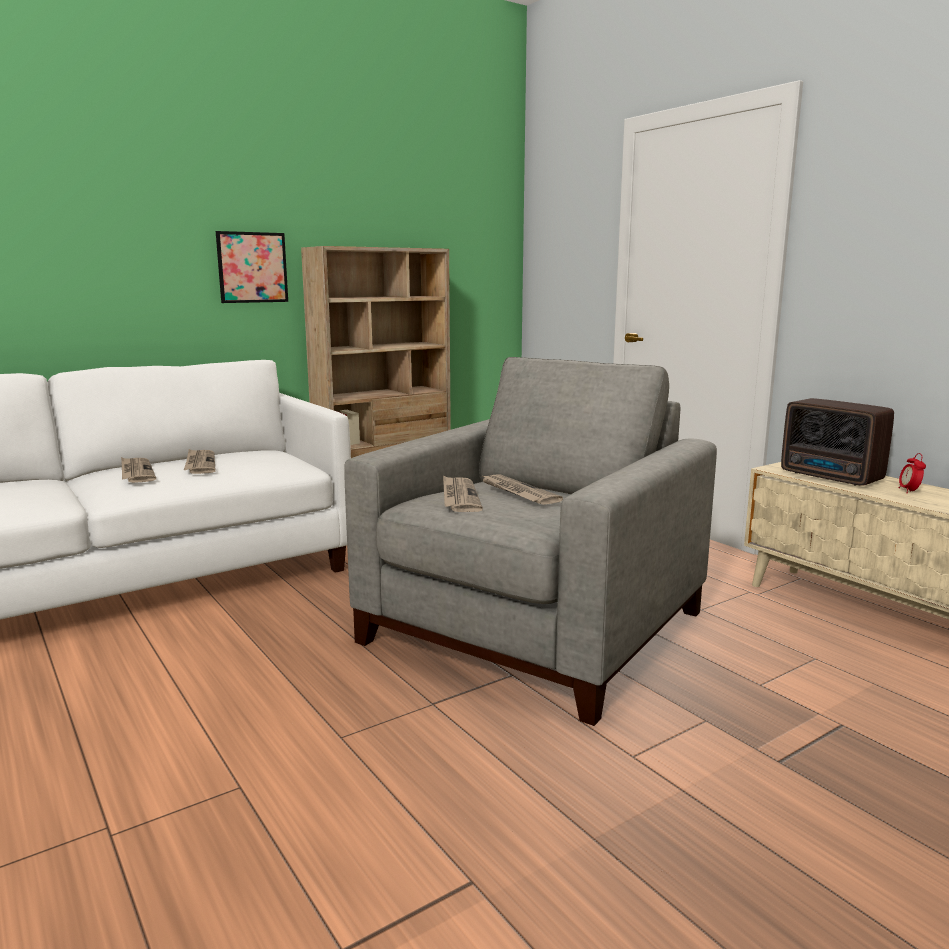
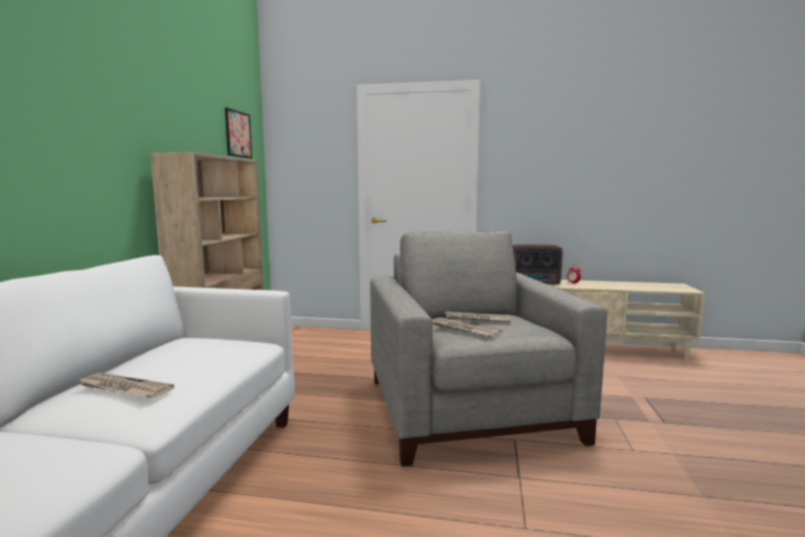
camera: 45 degrees left, 5 degrees down
(200, 464) = (171, 363): newspaper -> none
(252, 267) = (112, 168): picture -> picture (238, 134)

